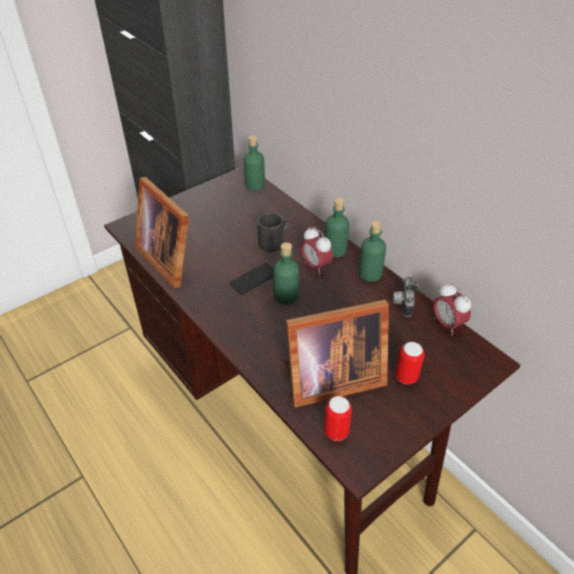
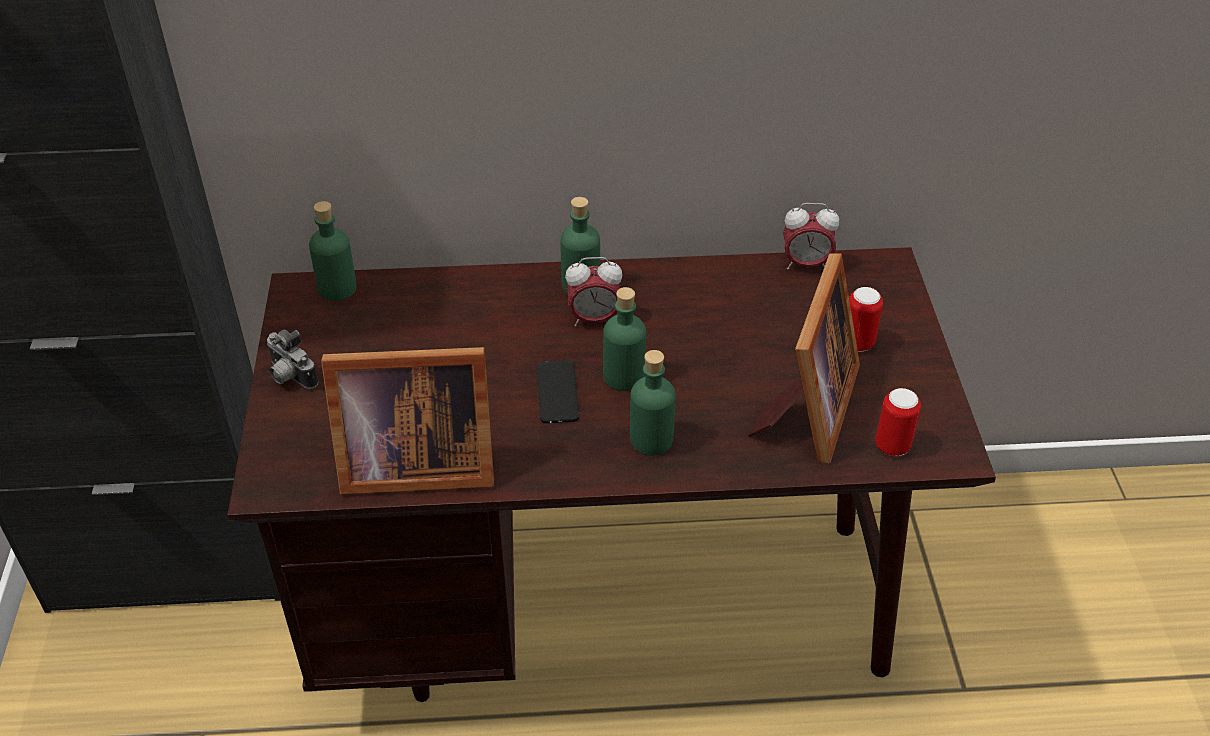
camera: 55 degrees left, 0 degrees up
(274, 241) = (498, 332): black mug -> none
(370, 273) = (658, 277): green bottle -> green bottle (651, 440)
(402, 303) = (738, 280): camera -> camera (289, 377)

